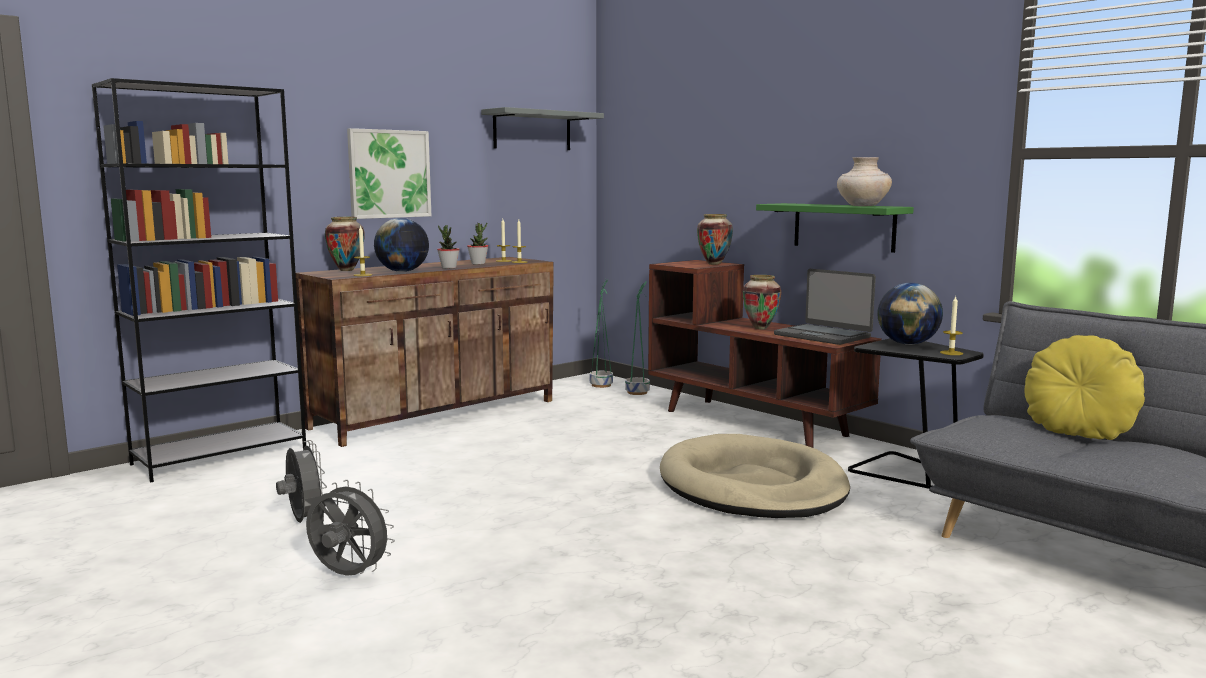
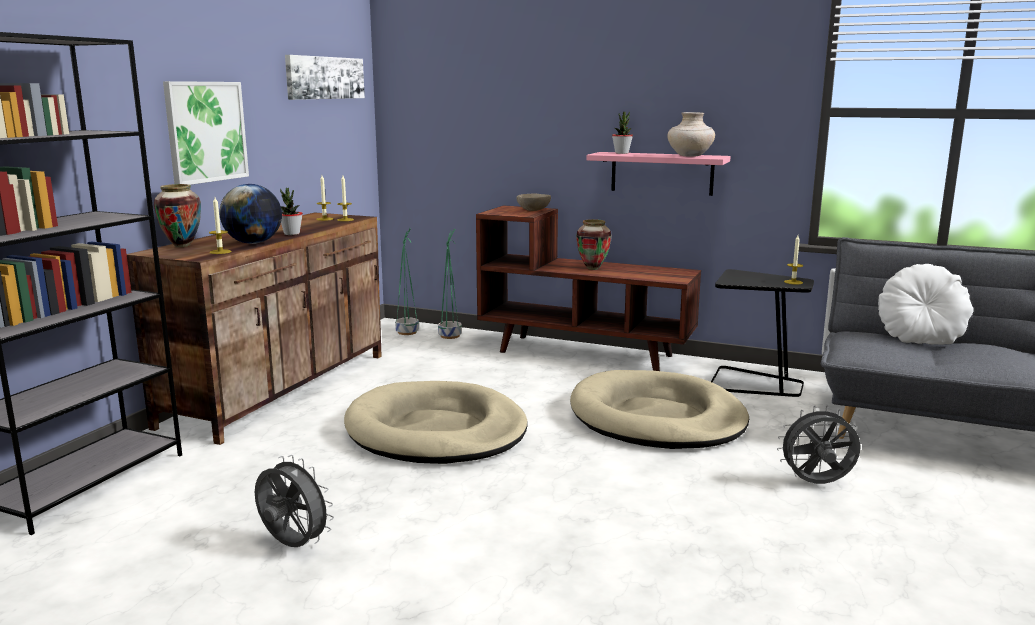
camera: 25 degrees left, 5 degrees up
(348, 576) = (415, 596): grey fan -> grey fan (817, 484)
(478, 263) = (308, 225): potted plant -> potted plant (621, 153)
(523, 463) = (436, 431): none -> beige dog bed
(532, 130) = (325, 78): grey shelf -> picture
(714, 264) = (533, 210): vase -> beige bowl
(823, 336) = (655, 272): laptop -> none
(843, 227) = (661, 173): green shelf -> pink shelf
(908, 344) = (748, 276): globe -> none
(1078, 434) = (919, 341): yellow pillow -> white pillow

